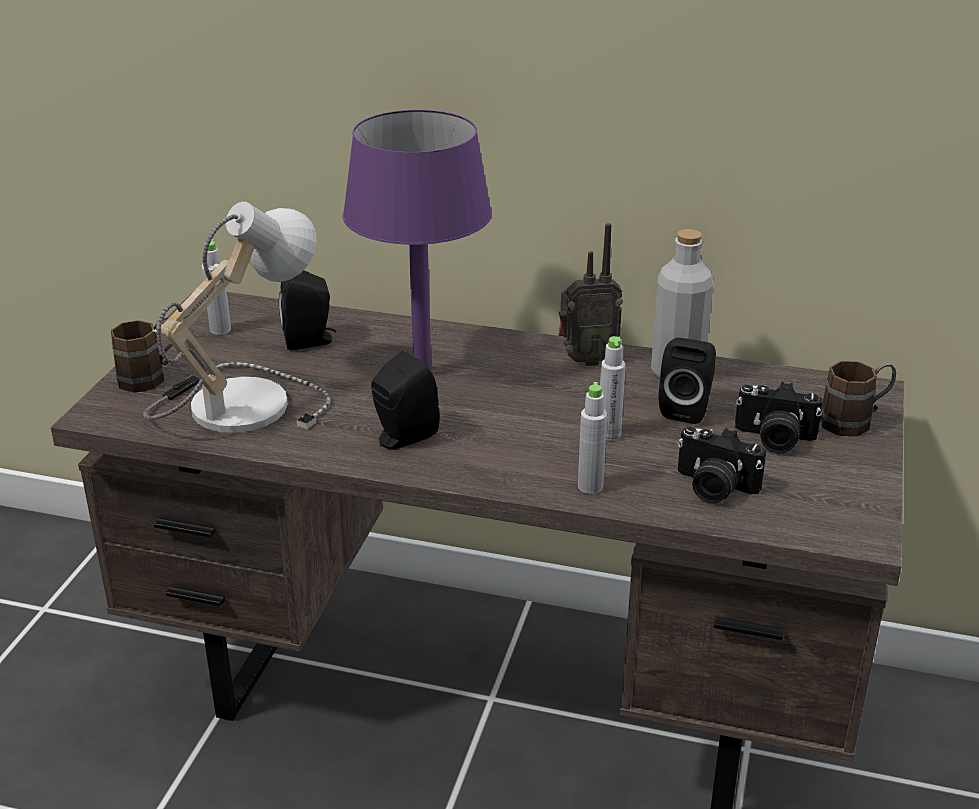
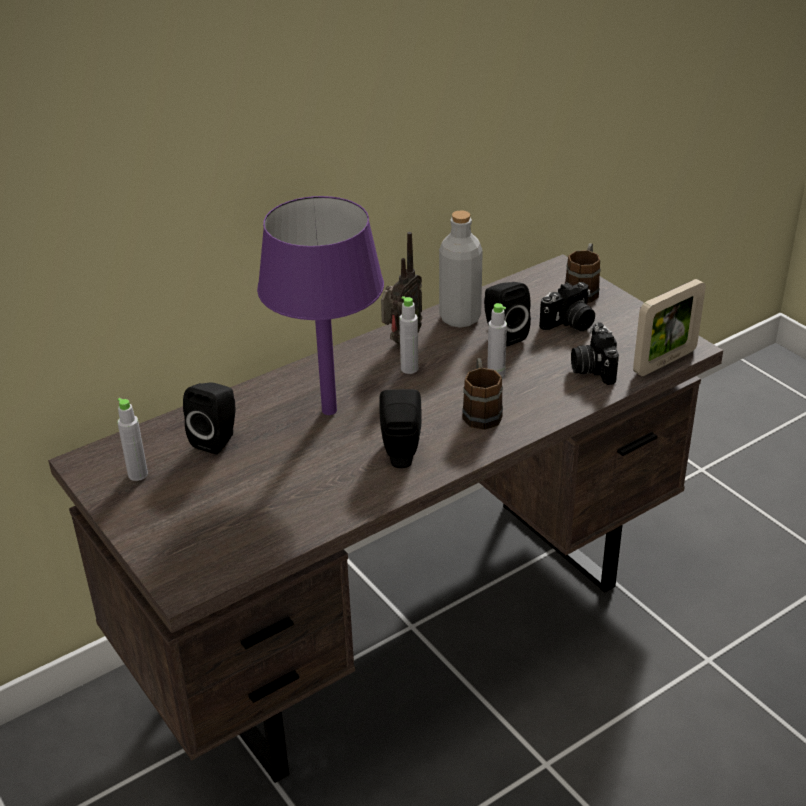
camera: 50 degrees left, 5 degrees up
(151, 376) = (161, 536): brown mug -> brown mug (481, 411)
(236, 401) = (257, 508): table lamp -> none
(590, 486) = (542, 409): grey bottle -> grey bottle (409, 368)
(713, 487) = (592, 368): camera -> camera turned 105 degrees clockwise
(804, 531) = (664, 362): none -> picture frame

